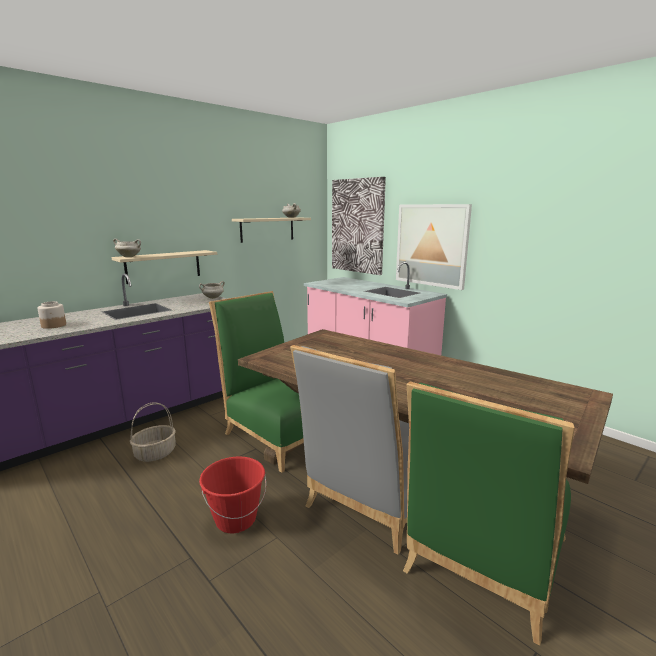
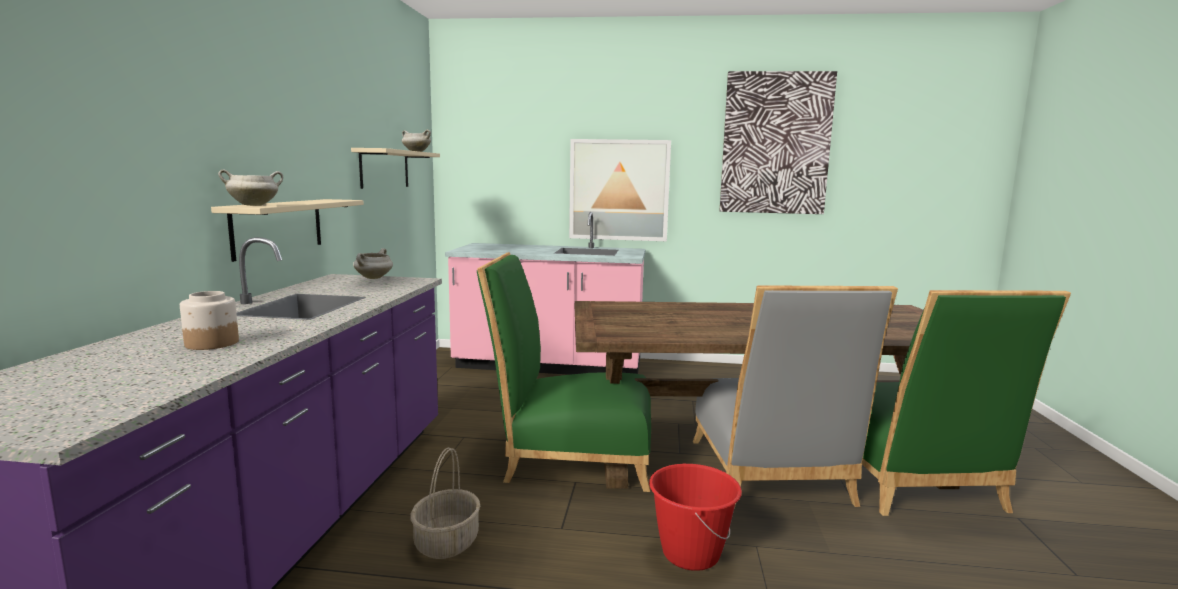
camera: 40 degrees left, 5 degrees down
(357, 226) = (495, 168): picture -> picture (775, 143)

